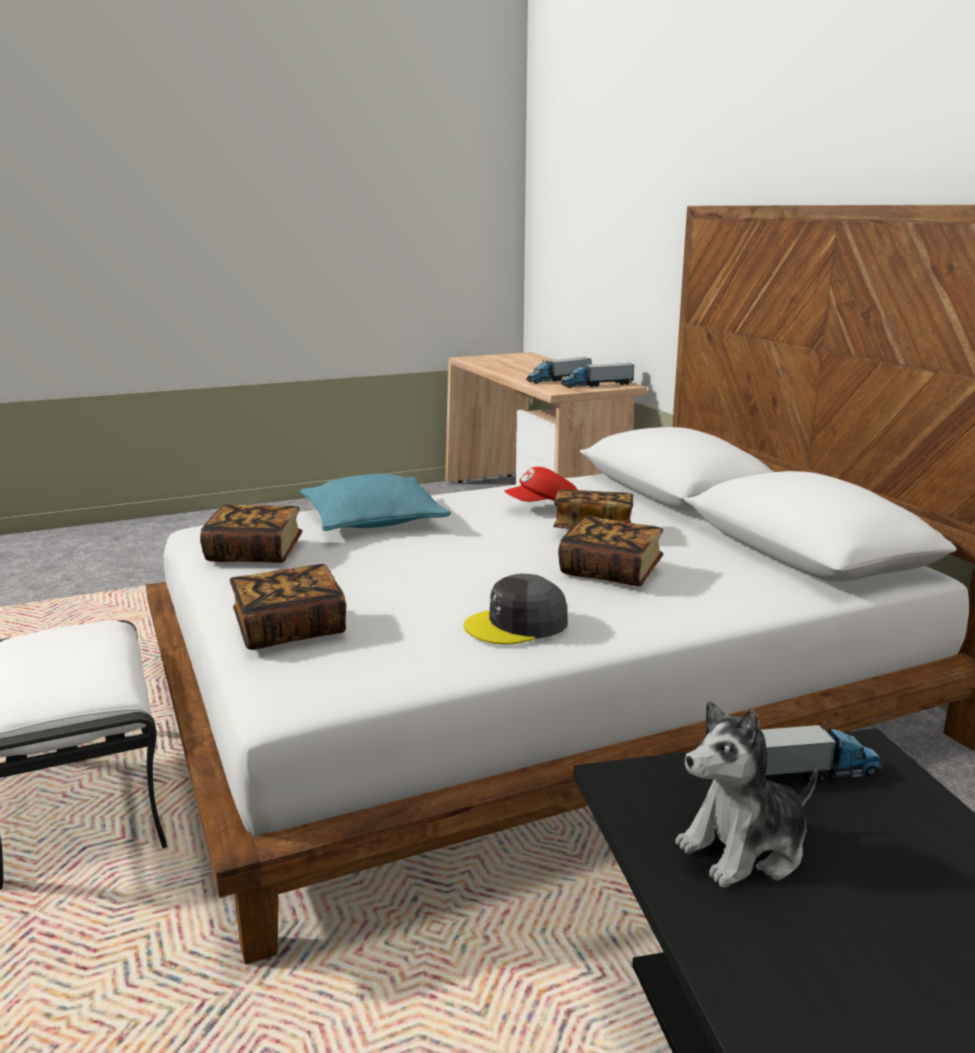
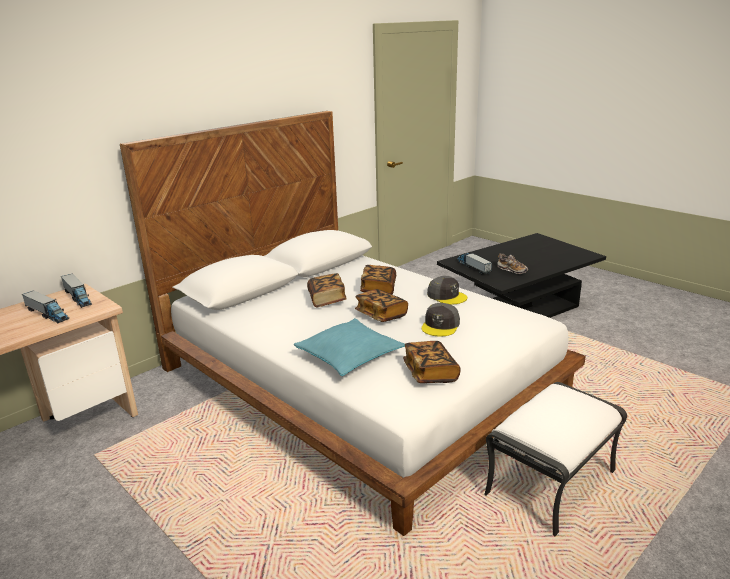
camera: 110 degrees left, 5 degrees up
(289, 629) = (499, 334): book -> book (381, 315)
(390, 592) = (441, 325): none -> grey cap
(544, 508) = (294, 317): red cap -> none
(745, 849) = (512, 270): plush toy -> shoe

